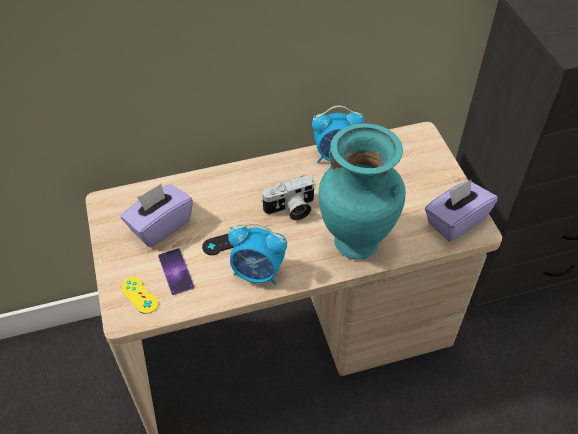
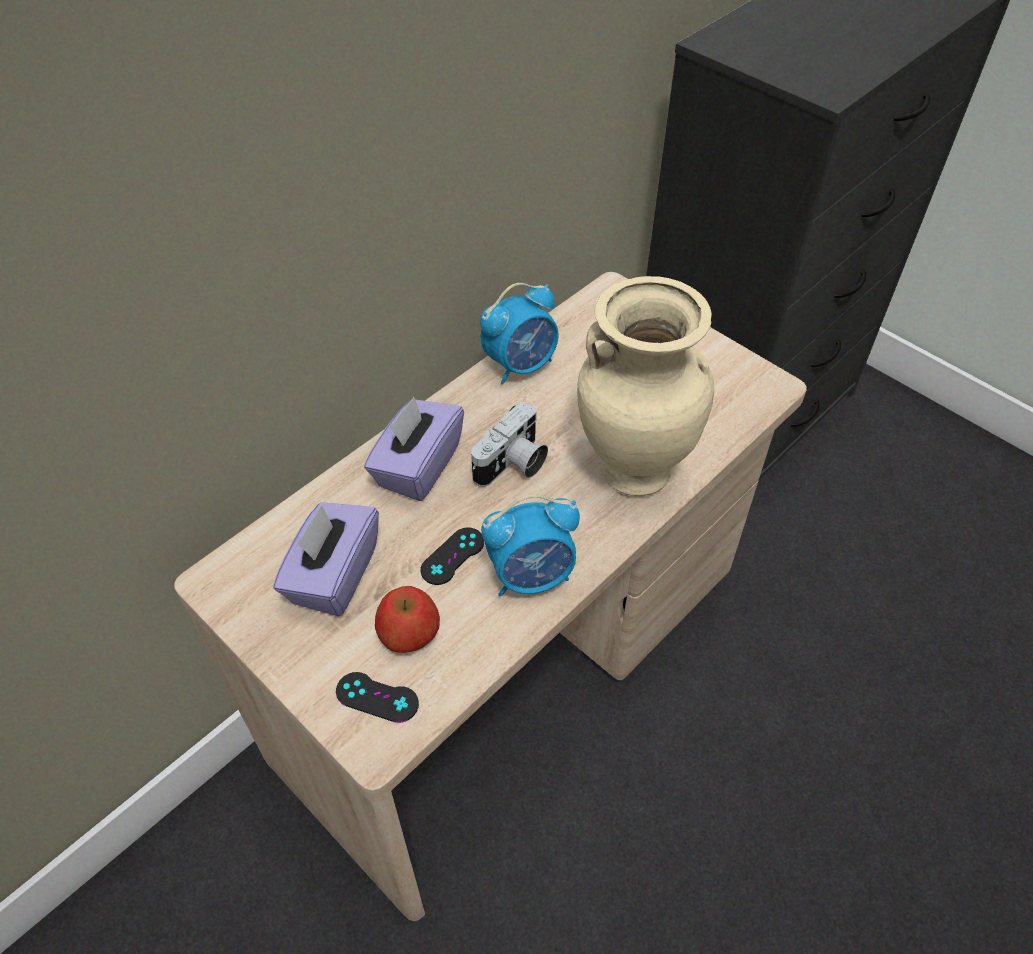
camera: 30 degrees left, 0 degrees up
(139, 295) = (377, 697): yellow game controller -> black game controller
(176, 271) = (408, 633): phone -> apple
(356, 242) = (633, 470): turquoise vase -> beige vase
(455, 221) = (736, 387): purple tissue box -> purple tissue box (417, 467)

